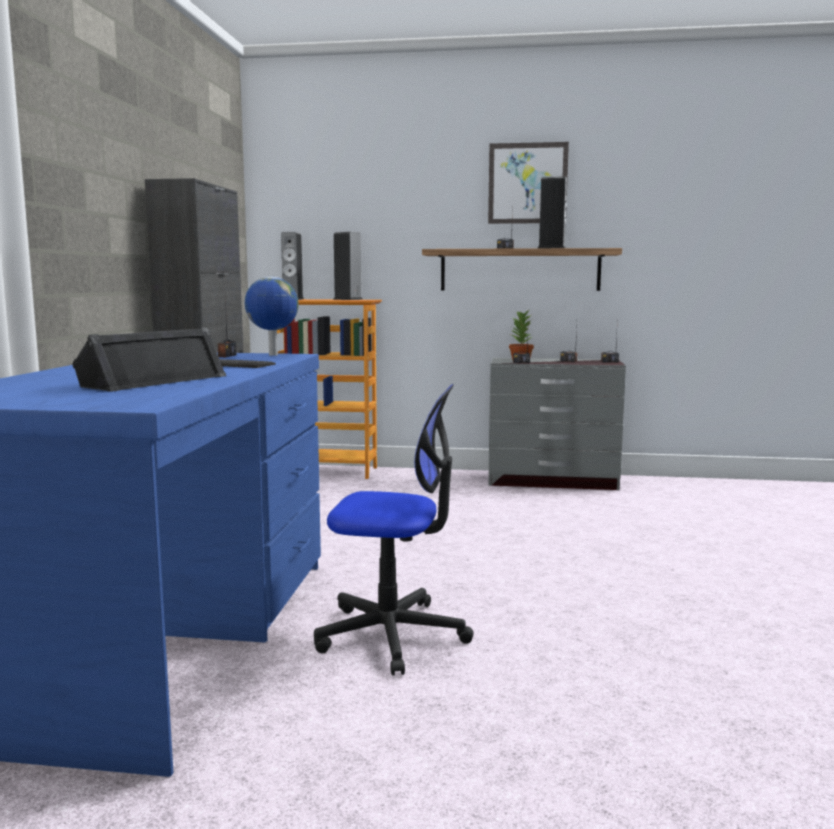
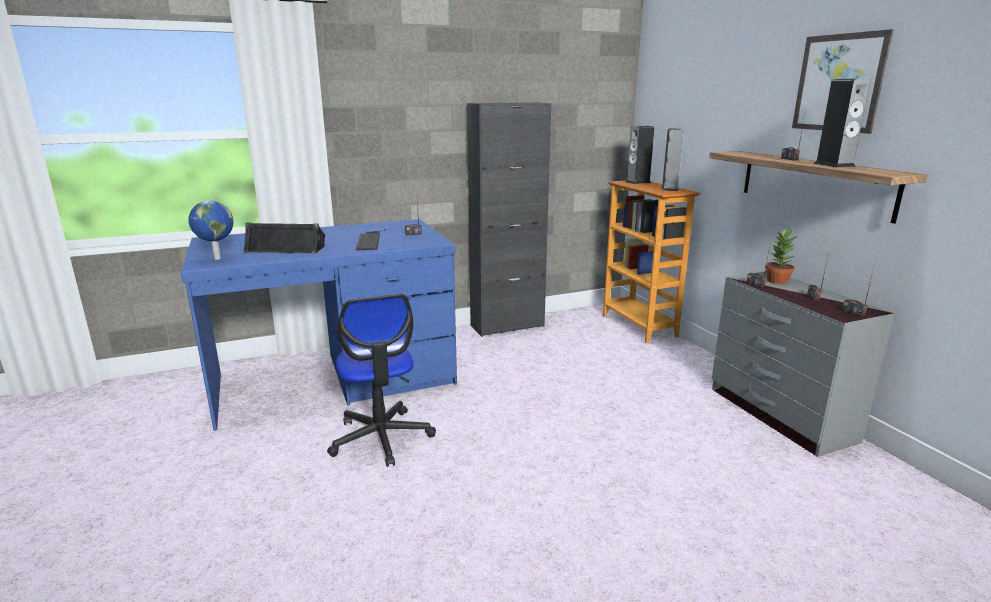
camera: 60 degrees right, 10 degrees up
(273, 355) = (430, 239): globe -> globe (216, 258)

